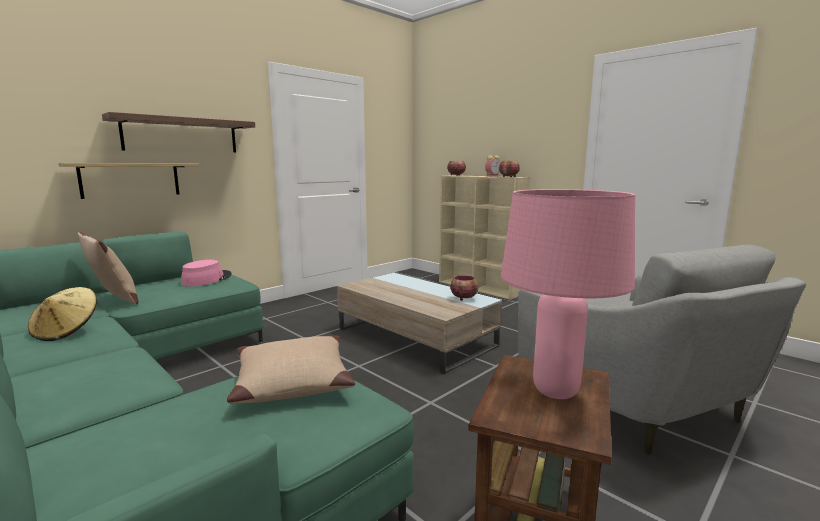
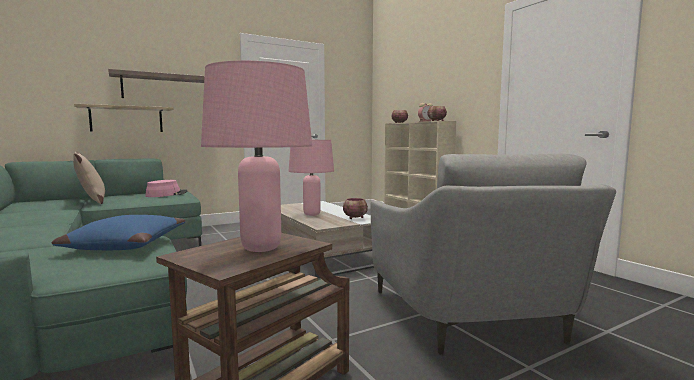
camera: 15 degrees right, 5 degrees down
(67, 331) = (37, 213): beige hat -> none
(291, 381) = (125, 244): beige pillow -> blue pillow
(409, 296) = (311, 214): none -> pink table lamp

